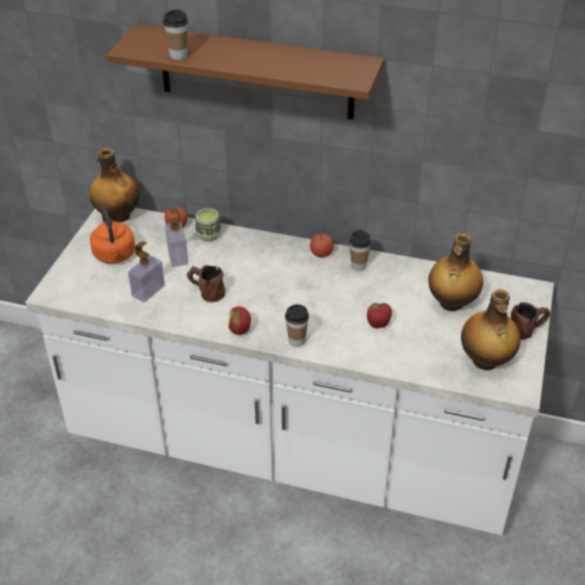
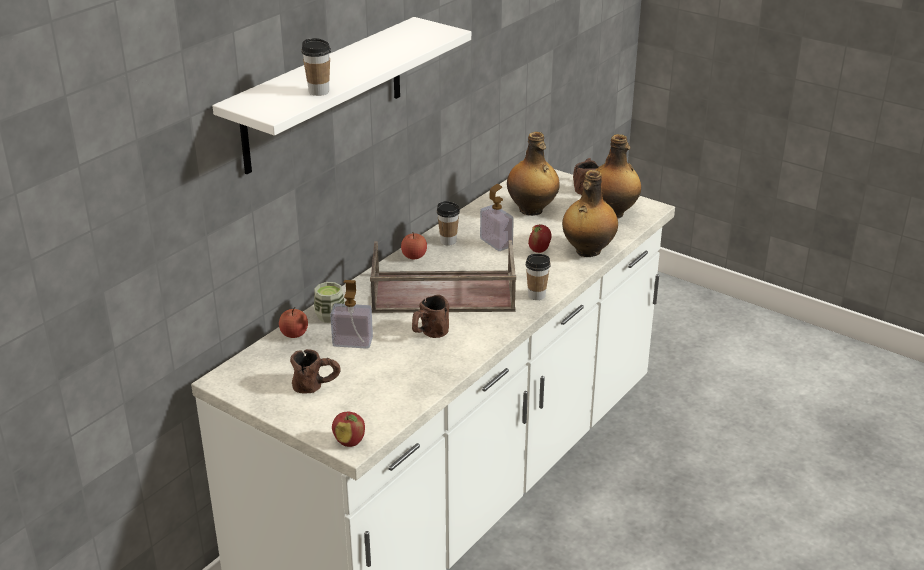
camera: 70 degrees left, 10 degrees down
(115, 256) = (317, 386): orange kettle -> brown mug
(118, 216) = (236, 373): bottle -> bottle (587, 251)
(148, 291) = (400, 371): soap dispenser -> soap dispenser (496, 243)
(240, 330) = (502, 324): apple -> apple (350, 442)
(256, 73) = (324, 95): brown shelf -> white shelf
(270, 284) = (441, 293): none -> brown tray

